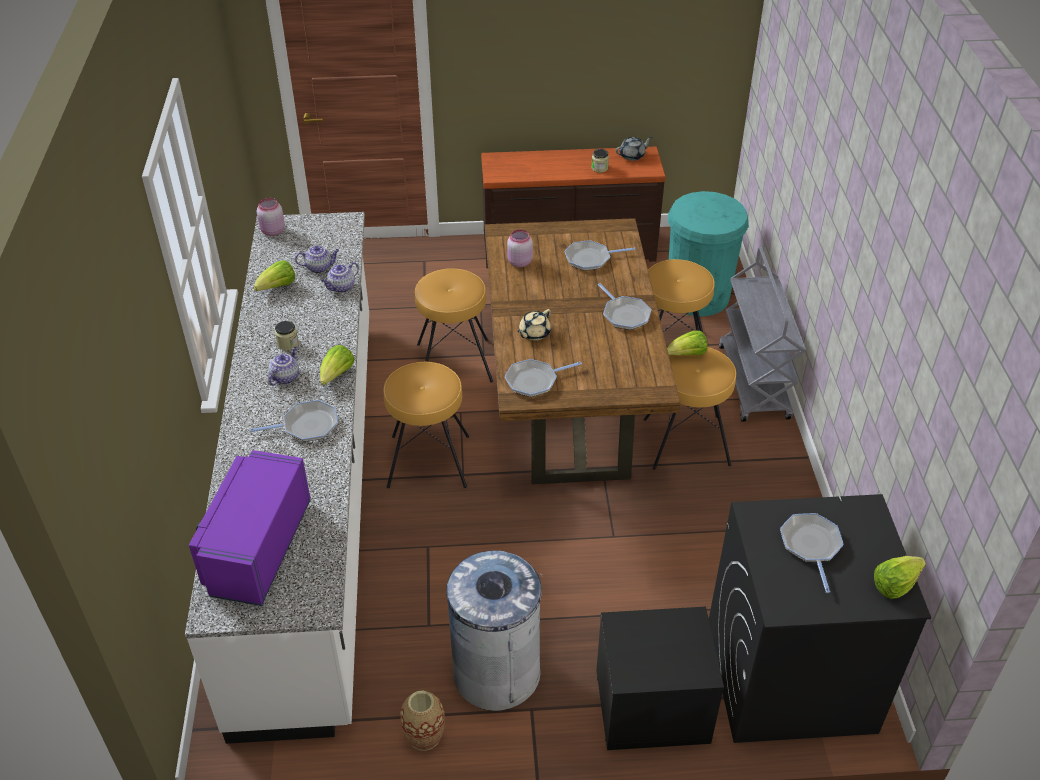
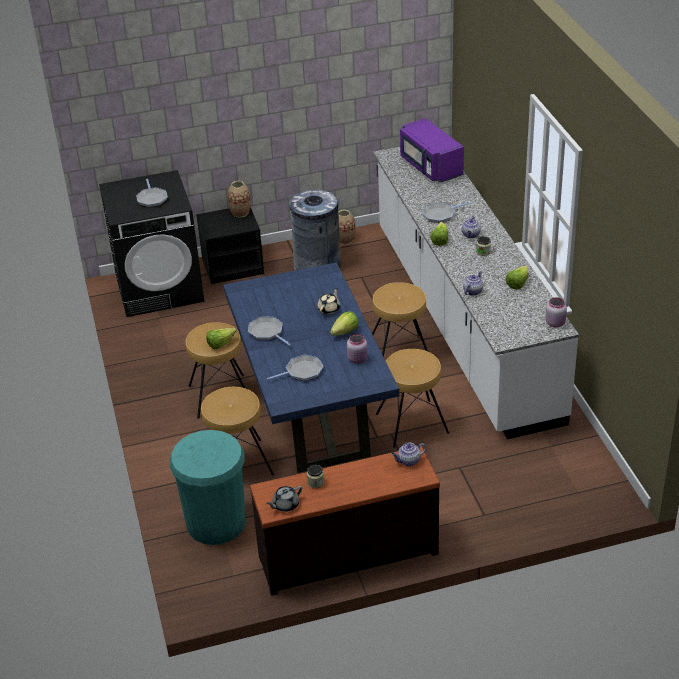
camera: 170 degrees right, 5 degrees down
(256, 548) = (430, 167): purple microwave -> purple microwave turned 150 degrees clockwise
(319, 267) = (498, 302): teapot -> teapot (408, 461)
(534, 381) = (320, 281): frying pan -> none
(570, 402) = (311, 408): brown dining table -> blue dining table
(633, 670) = (240, 212): none -> vase
(754, 383) = (168, 448): grey cart -> none
(894, 585) = (113, 191): lettuce -> lettuce (345, 332)

